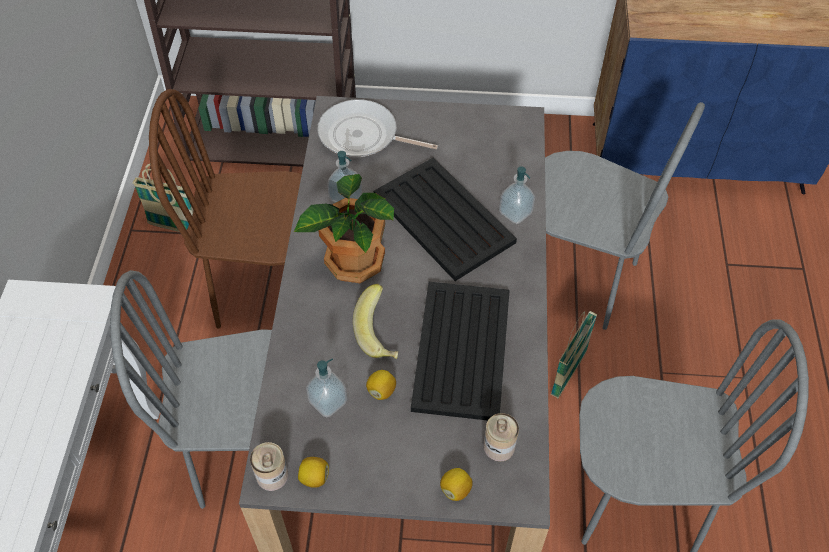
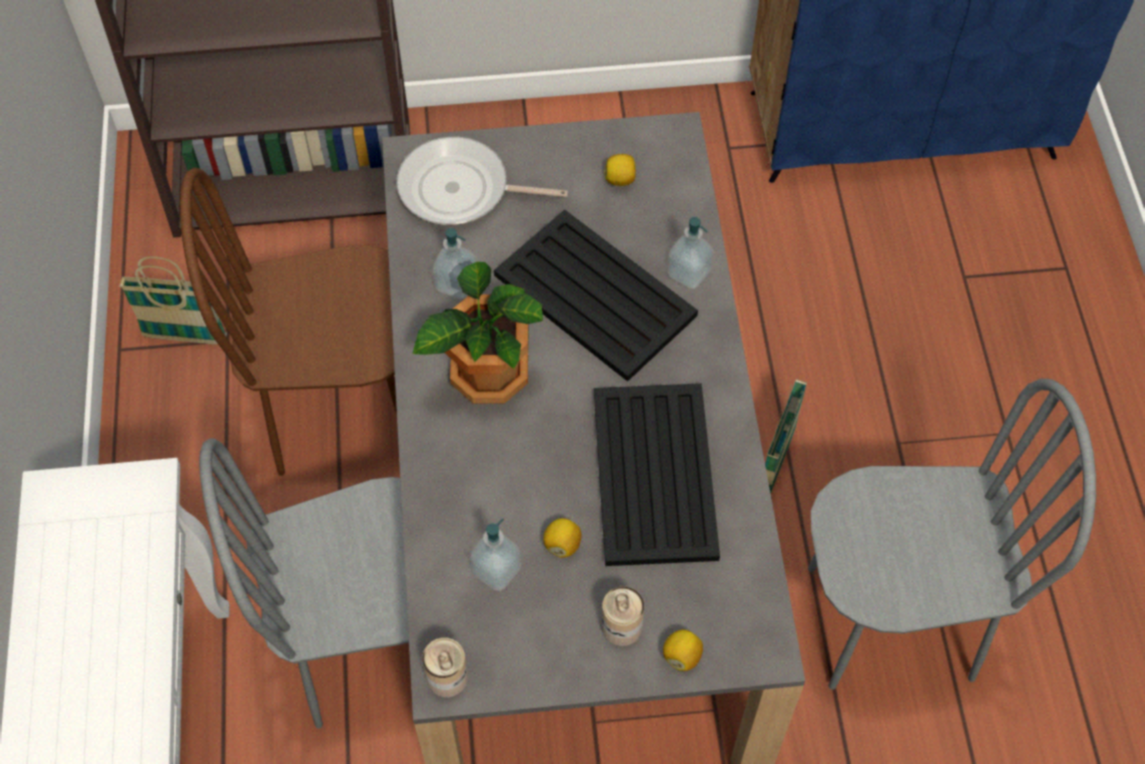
camera: 10 degrees left, 5 degrees up
(314, 477) = (501, 671): lemon -> lemon (620, 179)
(381, 334) = (545, 469): banana -> none
(499, 446) = (725, 593): can -> can (621, 626)
(578, 278) = (767, 327): grey chair -> none

